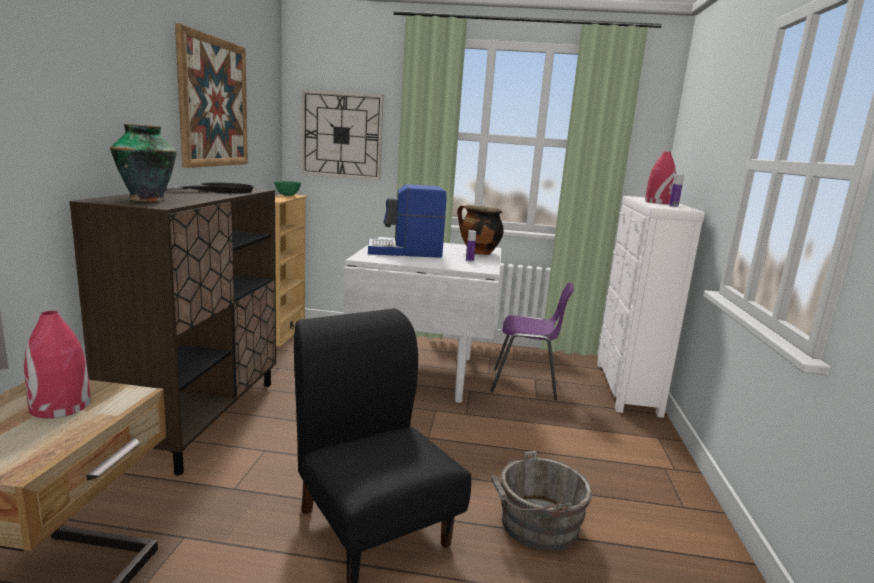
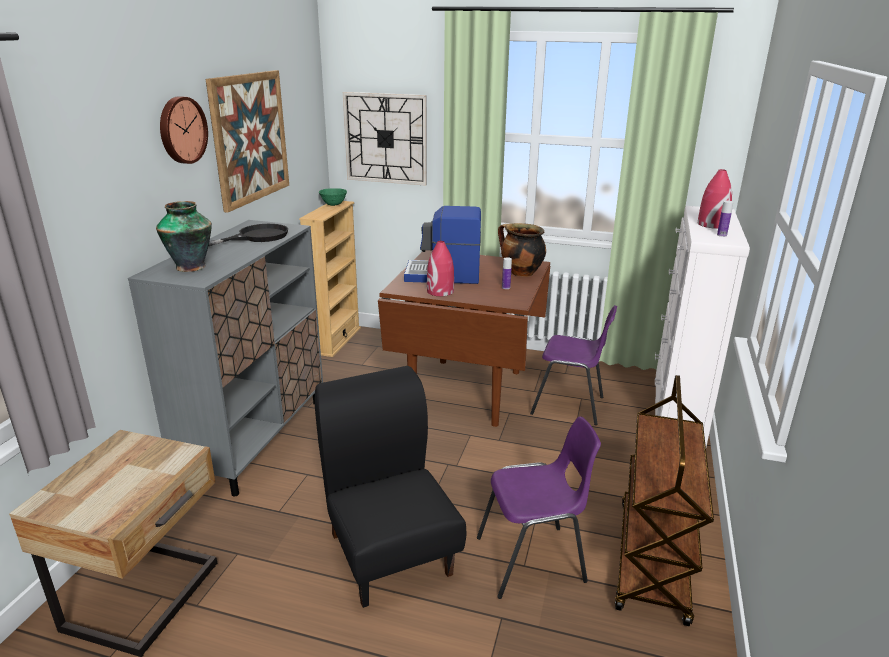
camera: 10 degrees right, 10 degrees up
(60, 406) = (134, 465): red vase -> red vase (440, 291)
(146, 63) = (181, 130): none -> wall clock
(201, 418) = (256, 438): brown cabinet -> grey cabinet
(424, 373) = (468, 391): white dining table -> brown dining table
(534, 525) = (533, 560): grey bucket -> purple chair
(657, 519) = (653, 561): none -> brown cart

